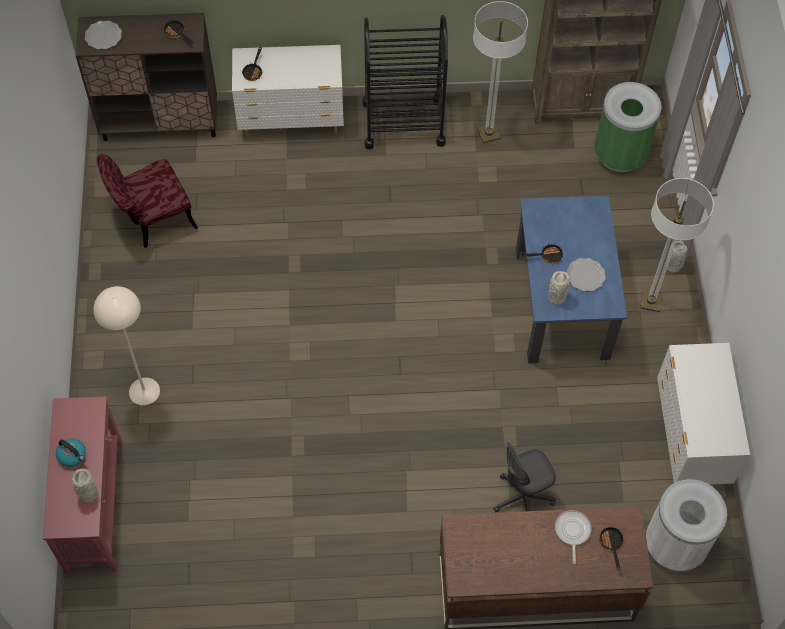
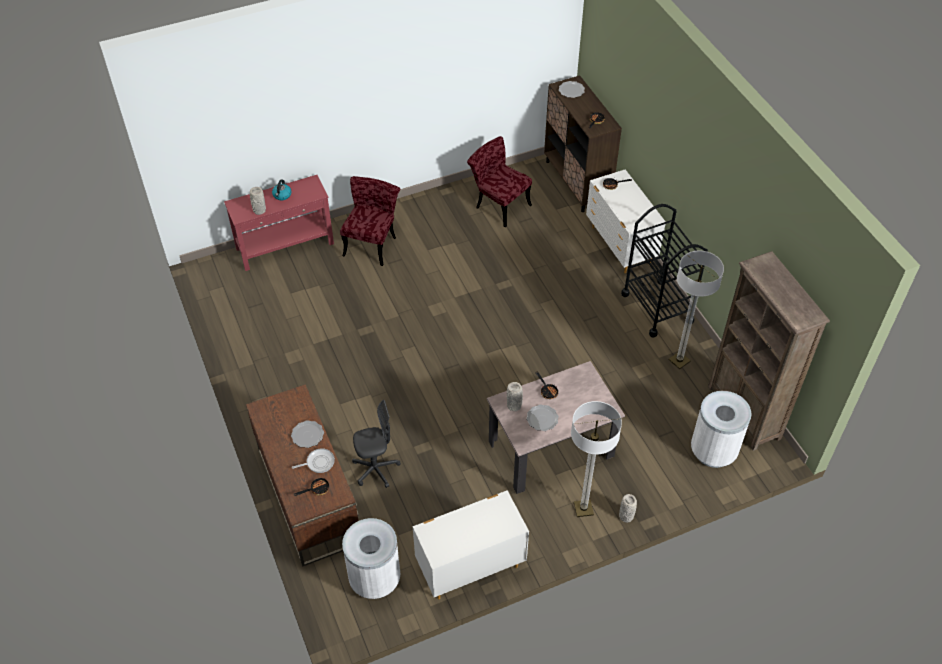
camera: 70 degrees right, 10 degrees down
(144, 391) = (372, 242): beige floor lamp -> red chair
(523, 498) = (376, 469): grey office chair -> grey office chair turned 120 degrees clockwise
(525, 533) = (307, 435): none -> plate
(561, 304) = (551, 449): blue dining table -> beige dining table
(620, 154) = (713, 451): green trash can -> white trash can

